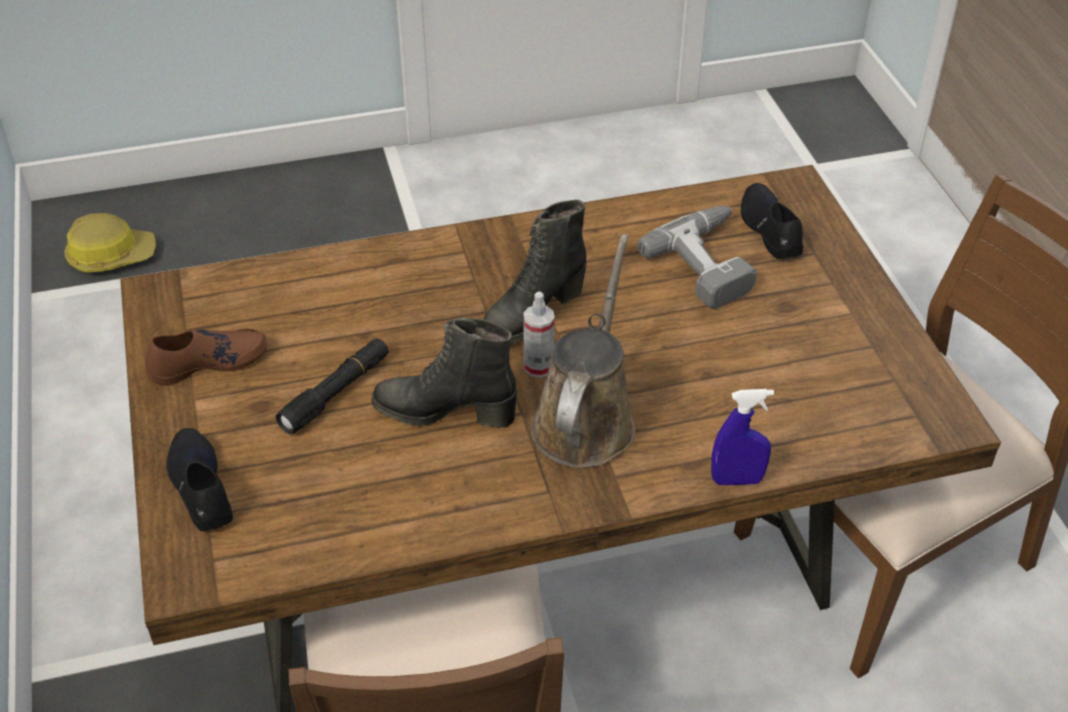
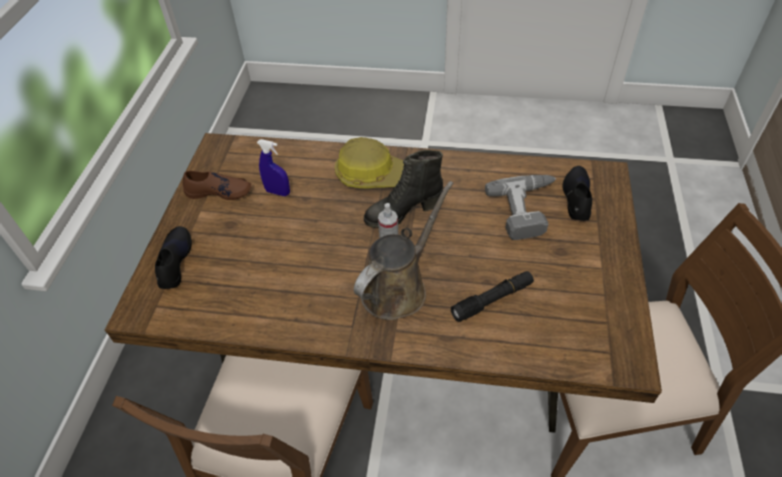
camera: 25 degrees right, 5 degrees up
(111, 255) = (272, 117): hard hat -> hard hat (370, 174)
(336, 393) = (271, 228): black flashlight -> black flashlight (492, 300)
(445, 412) = (322, 258): black boot -> none
(737, 480) = (468, 358): blue spray bottle -> blue spray bottle (278, 192)

